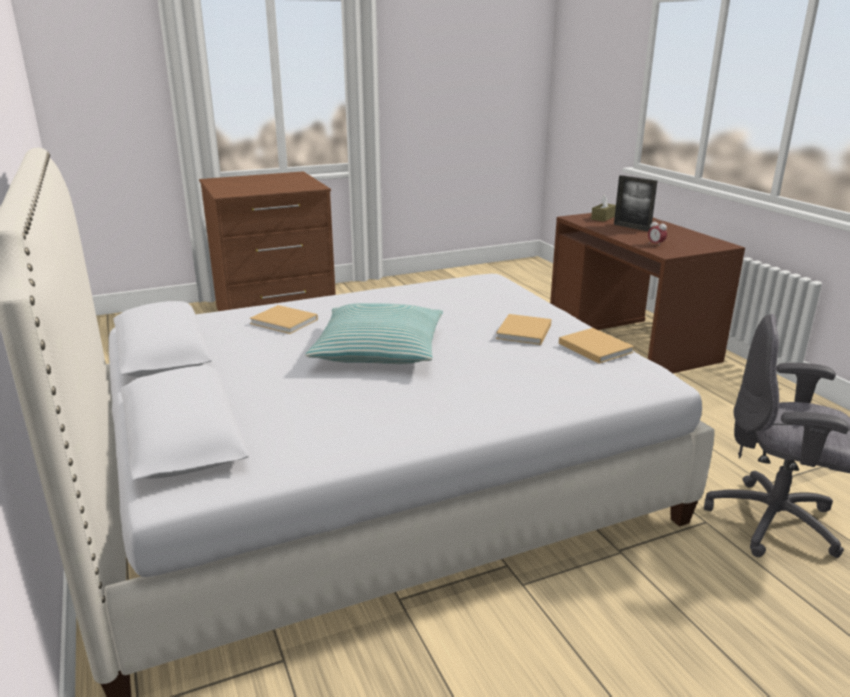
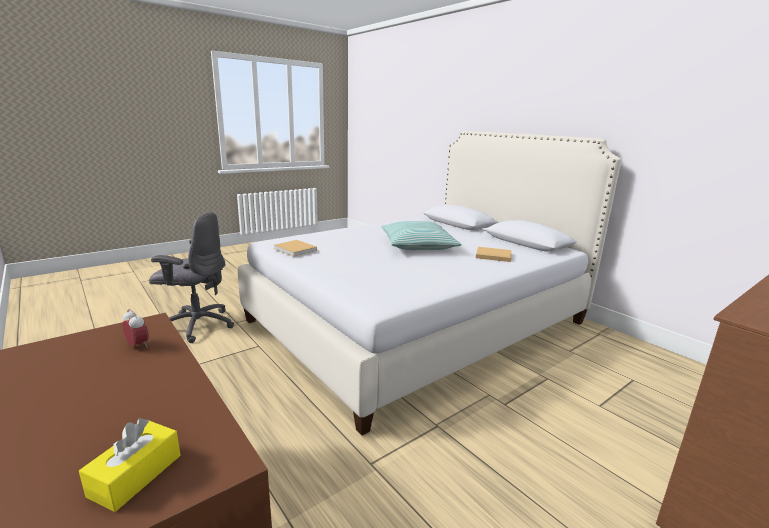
camera: 165 degrees right, 5 degrees down
(523, 332) = (338, 255): beige book -> none
(603, 218) = (136, 475): brown tissue box -> yellow tissue box
(632, 227) = (113, 413): picture frame -> none

